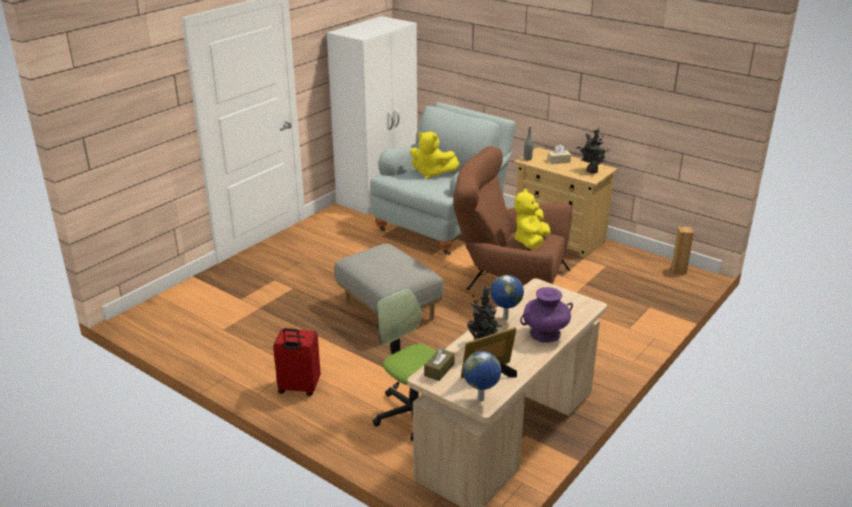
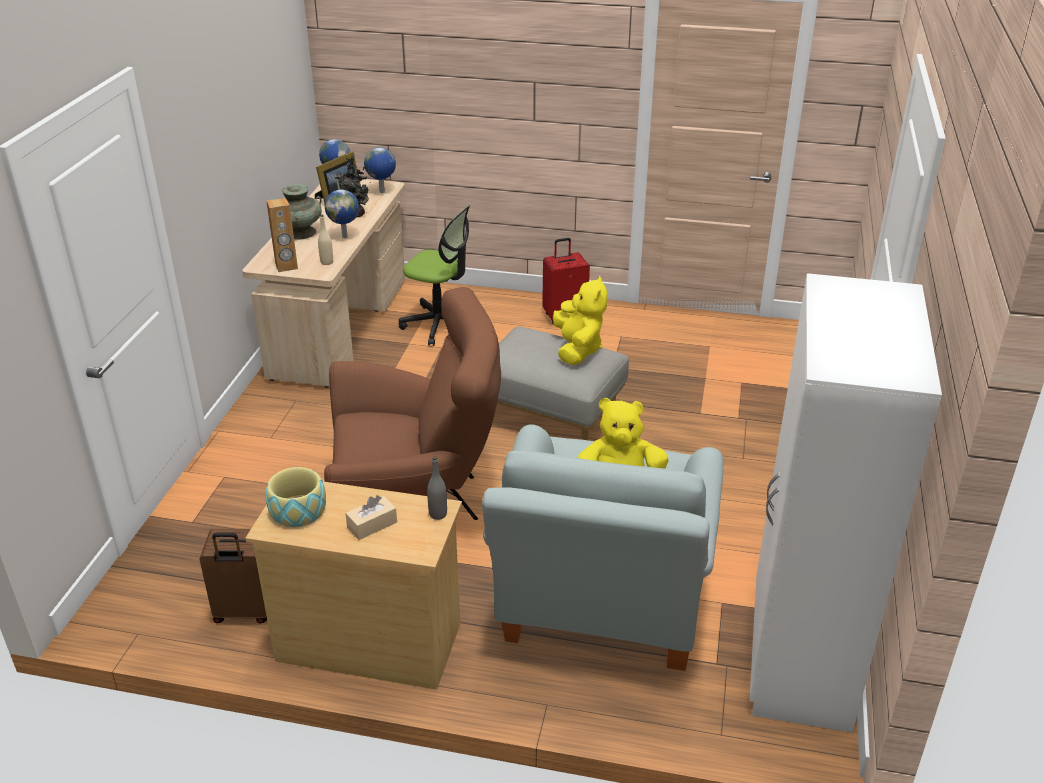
camera: 155 degrees right, 5 degrees up
(439, 370) = (382, 192): brown tissue box -> globe
(531, 242) = (378, 435): yellow plush toy -> yellow plush toy (577, 349)
(531, 295) = (327, 262): none -> beige bottle
(545, 334) = (301, 232): purple vase -> turquoise vase
(591, 171) = (298, 510): potted plant -> bowl
(619, 260) = (245, 612): none -> brown suitcase
(678, 270) = (133, 618): brown speaker -> brown speaker (286, 267)

